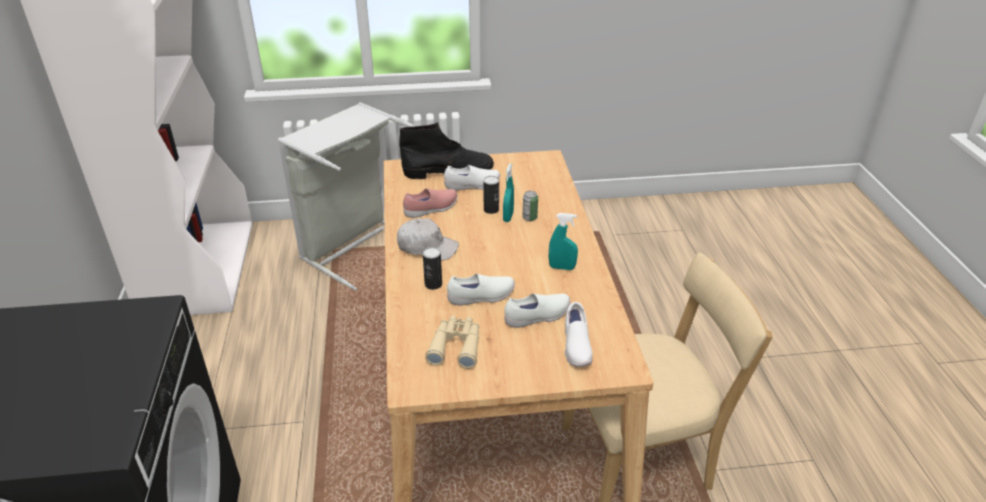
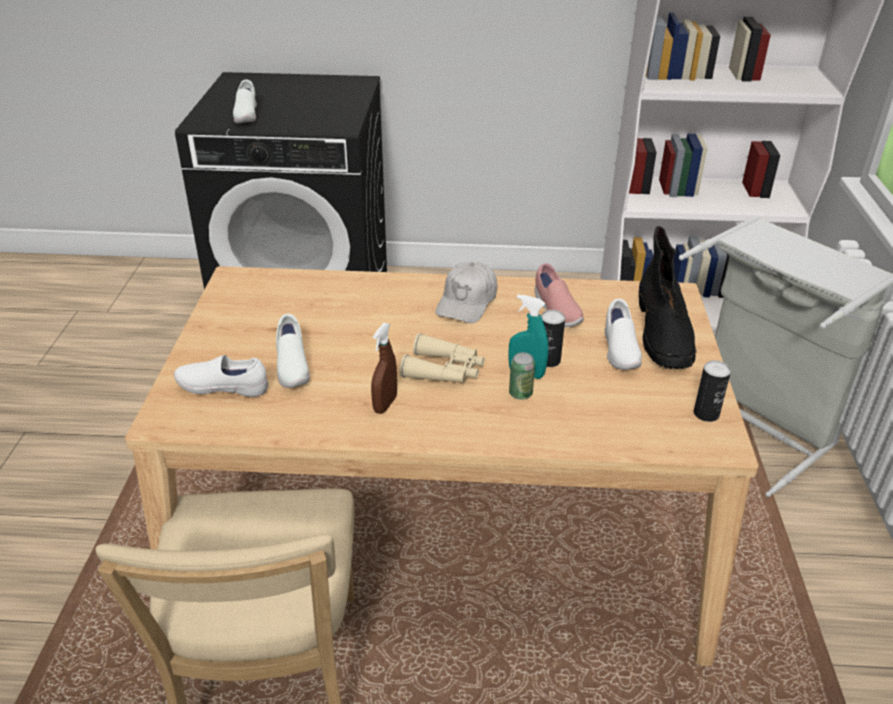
camera: 100 degrees right, 0 degrees up
(433, 284) = (389, 301): can -> can (706, 414)
(456, 346) = (275, 307): beige binoculars -> beige binoculars (444, 370)
(481, 297) = (349, 331): white shoe -> white shoe (246, 116)
(562, 267) = (385, 404): turquoise spray bottle -> brown spray bottle

